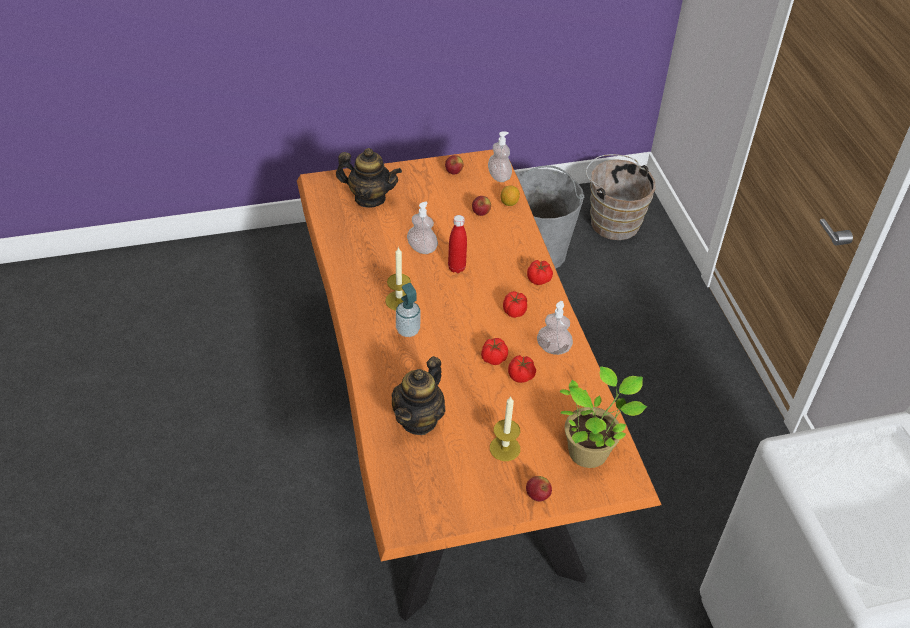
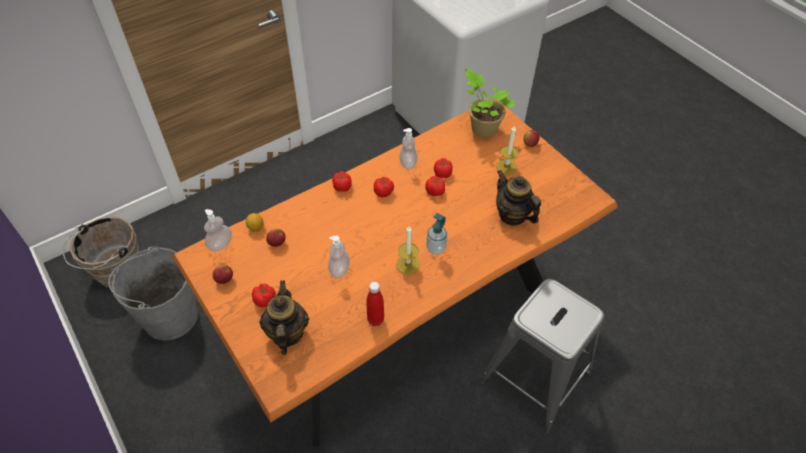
camera: 110 degrees left, 5 degrees up
(297, 545) = (535, 378): none -> grey stool
(415, 192) = (265, 300): none -> tomato
(419, 419) = (512, 215): teapot -> teapot turned 135 degrees counterclockwise
(456, 268) = (352, 239): red bottle -> red bottle (375, 320)

